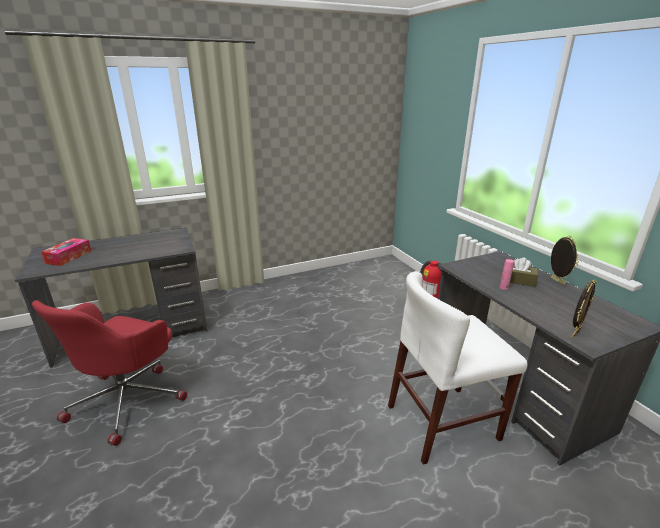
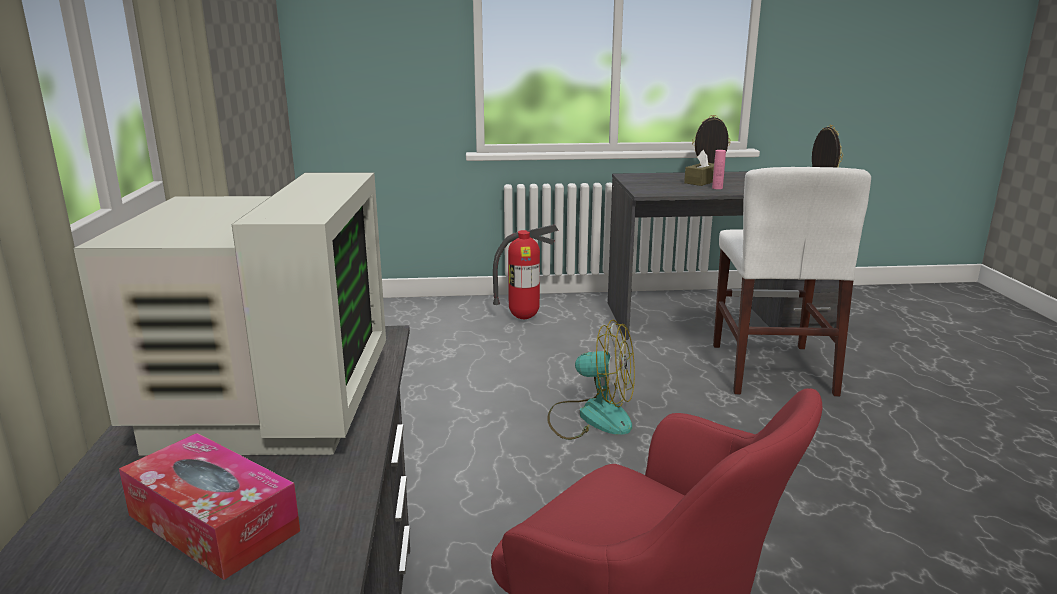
camera: 70 degrees left, 5 degrees down
(129, 247) = (265, 408): none -> monitor
(326, 354) = (591, 417): none -> fan

